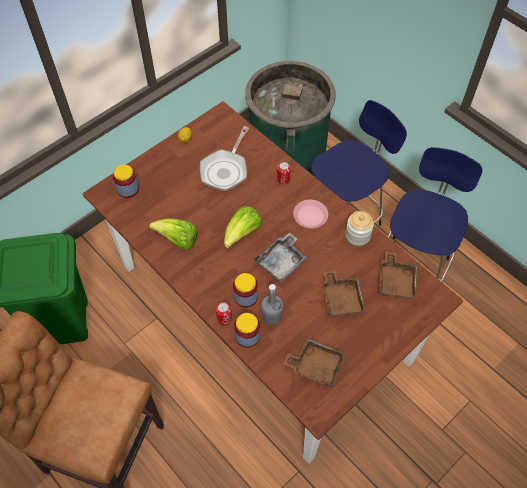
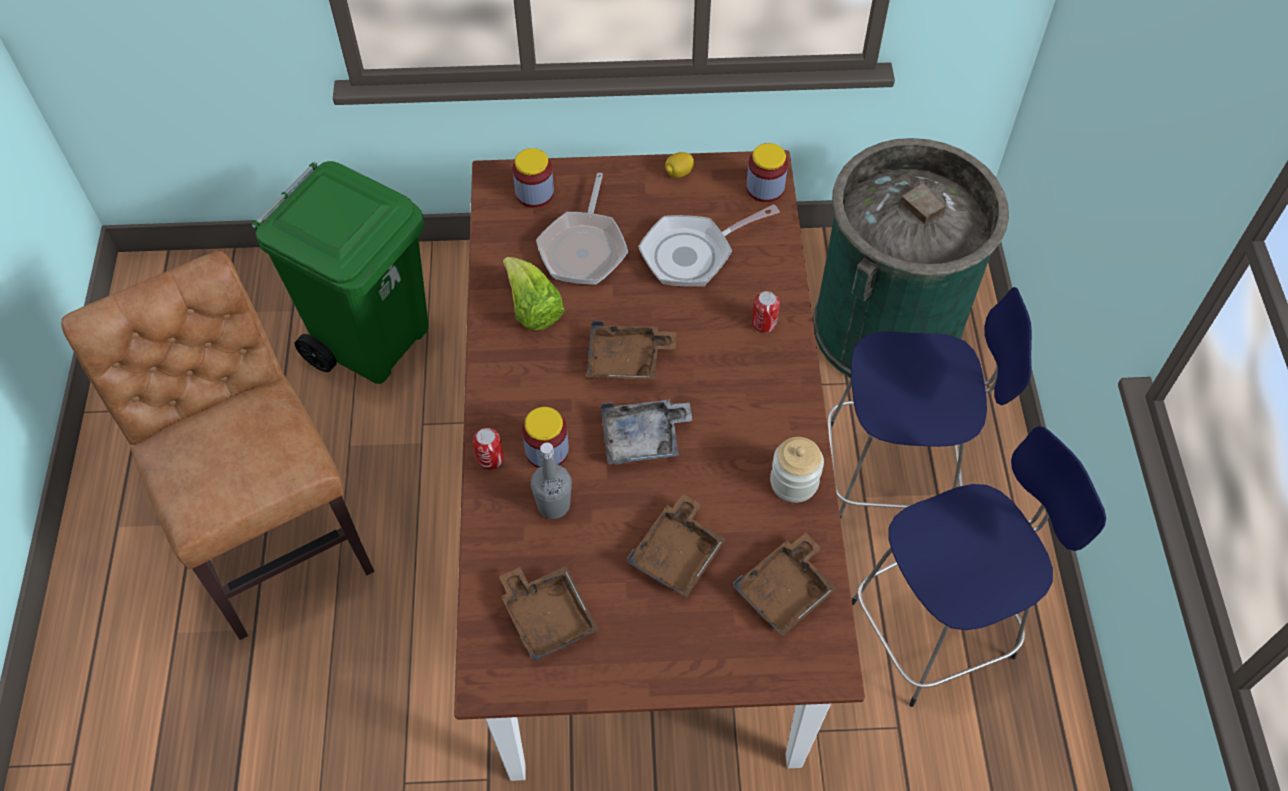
camera: 40 degrees right, 0 degrees up
(175, 198) = (584, 248): none -> frying pan
(242, 234) = (627, 360): lettuce -> brown tray
(247, 336) = (497, 505): jar -> jar (765, 188)
(310, 216) = (751, 403): pink plate -> none

